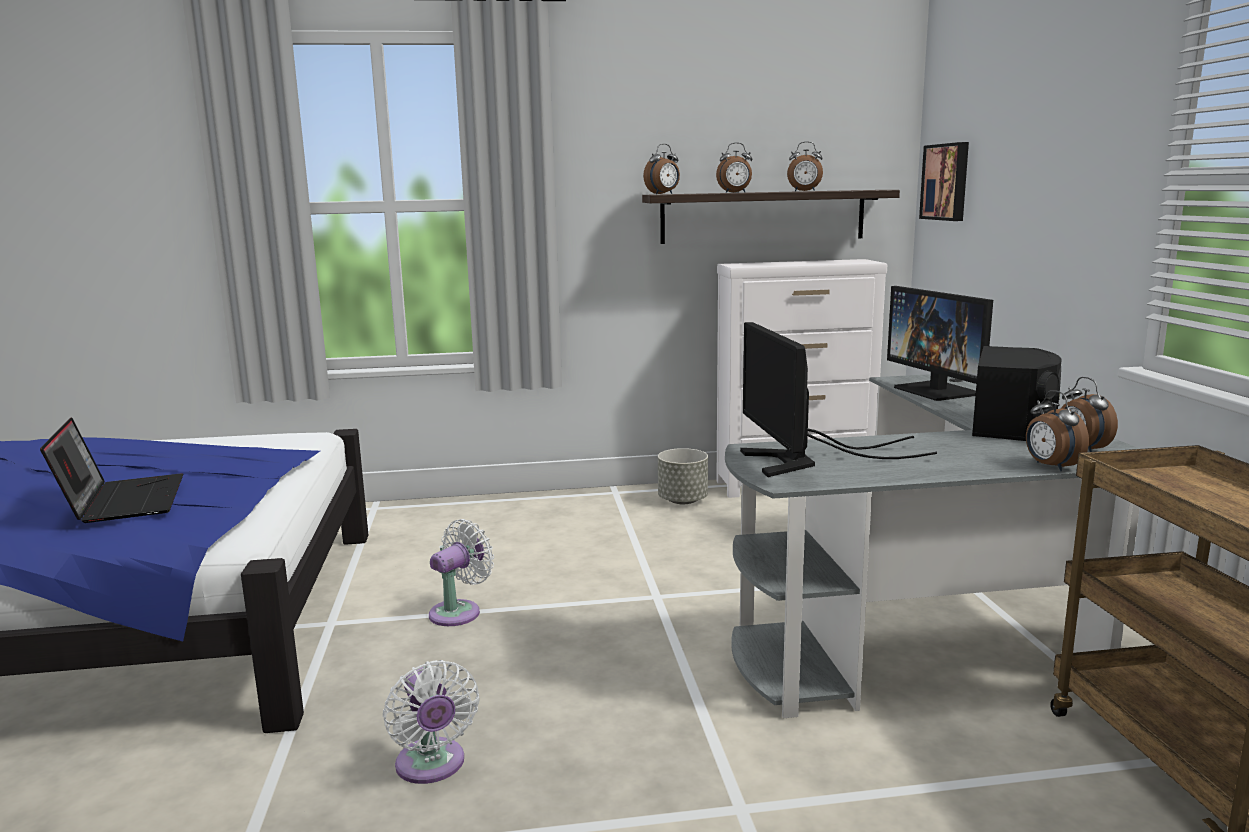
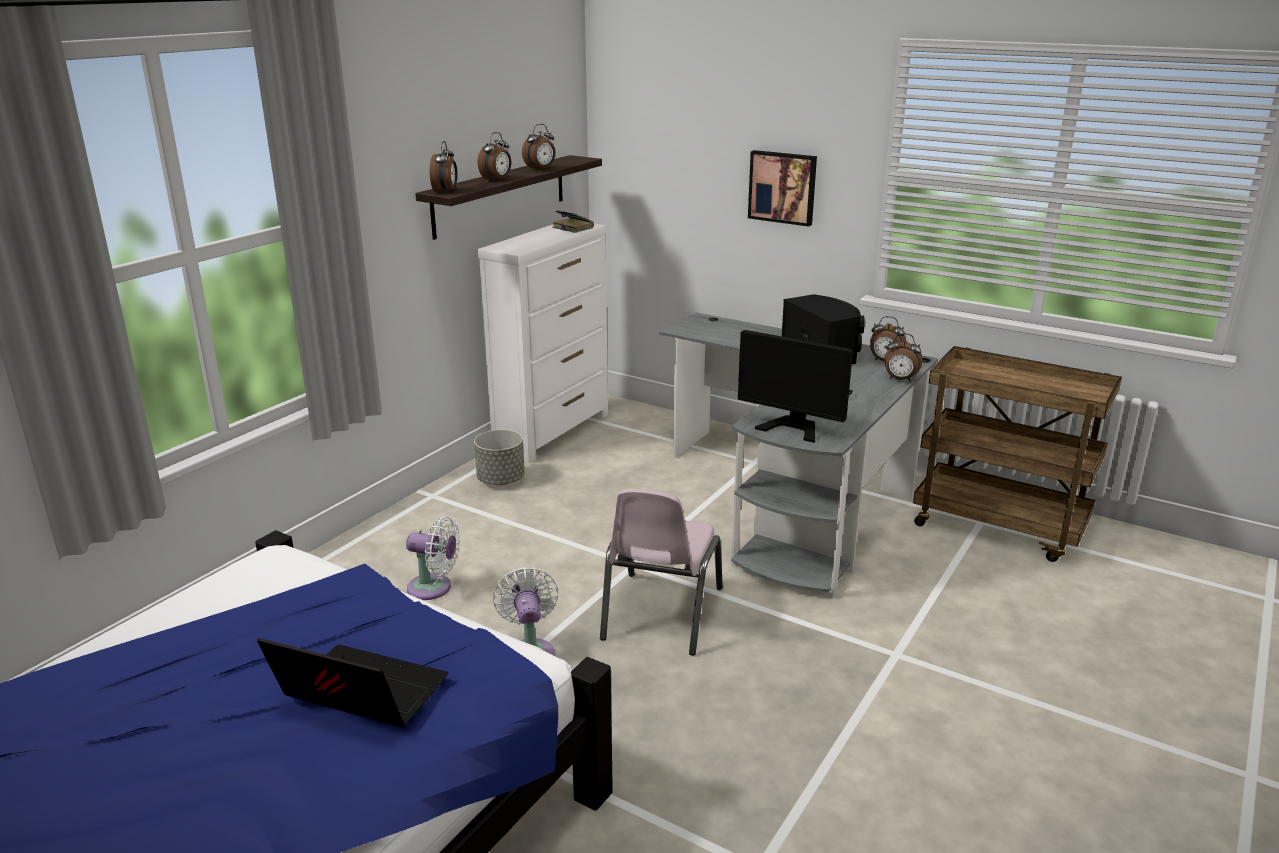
camera: 50 degrees left, 10 degrees up
(432, 766) = (734, 745): white fan -> white fan (434, 588)
(598, 640) = (660, 613): none -> pink chair
(846, 261) = (572, 228): none -> book
(937, 391) = (727, 333): monitor -> none
(947, 182) = (635, 149): picture -> picture (783, 187)

